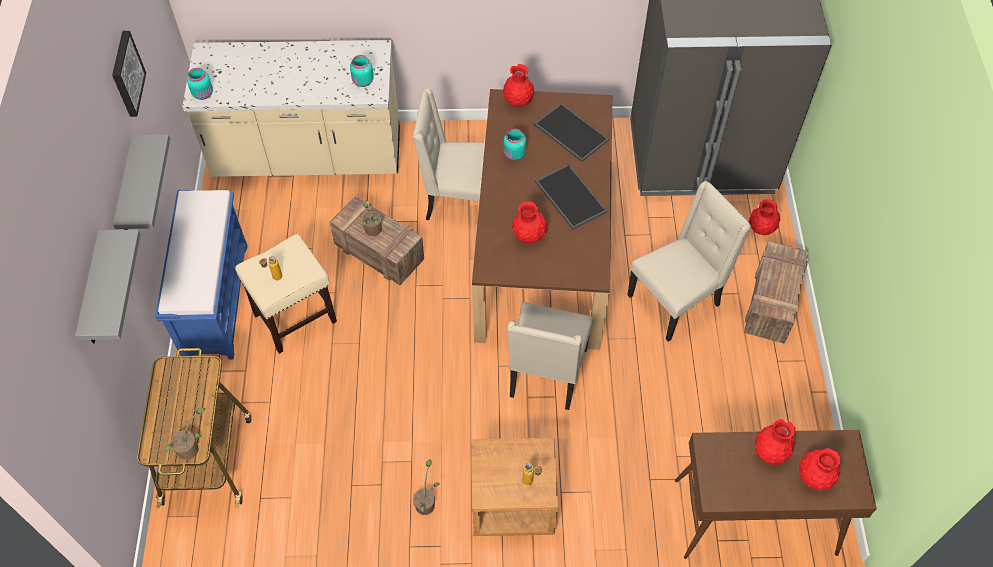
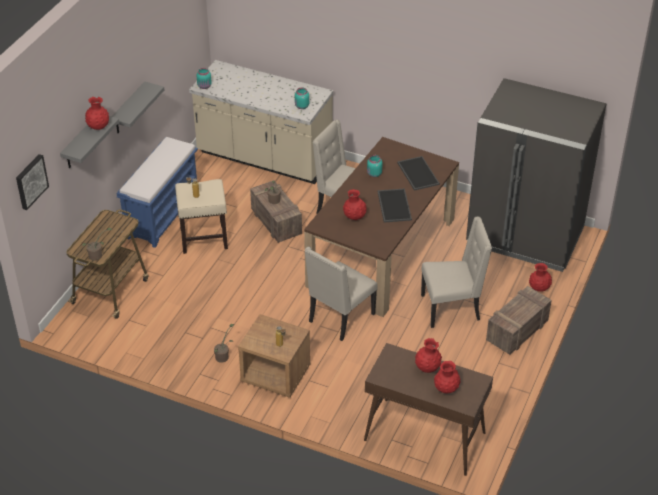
camera: 25 degrees right, 15 degrees down
(126, 74) = (154, 46): picture -> picture (30, 181)
(518, 101) = (395, 148): red vase -> red vase (98, 127)

